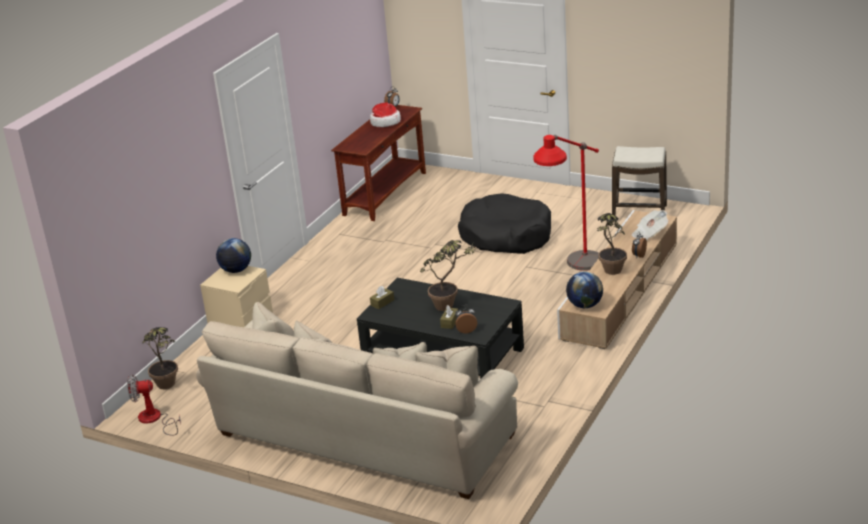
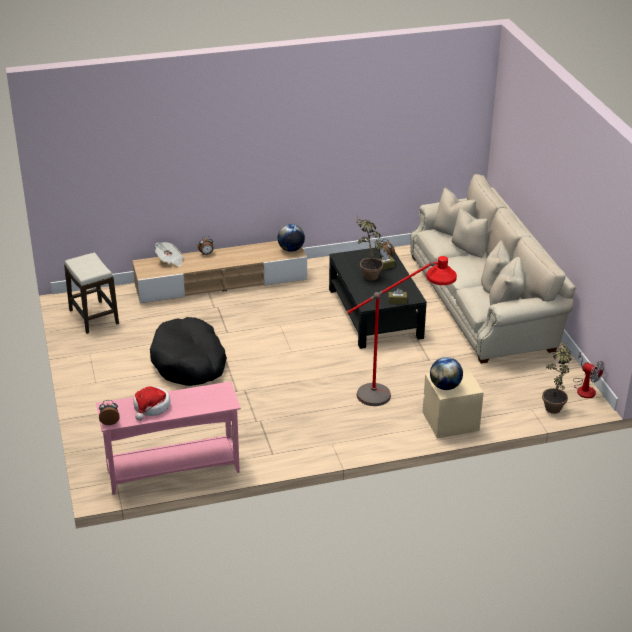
camera: 135 degrees left, 5 degrees up
(385, 193) = (172, 470): brown console table -> pink console table
(573, 273) = (216, 309): red floor lamp -> red floor lamp (397, 392)
(610, 273) = (241, 255): potted plant -> none

